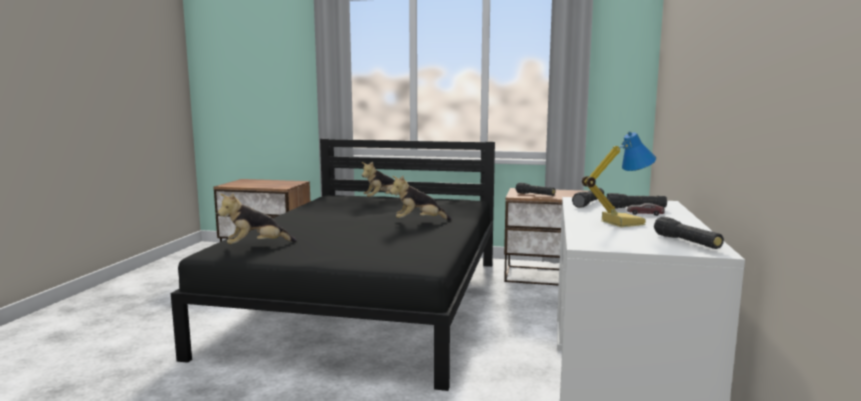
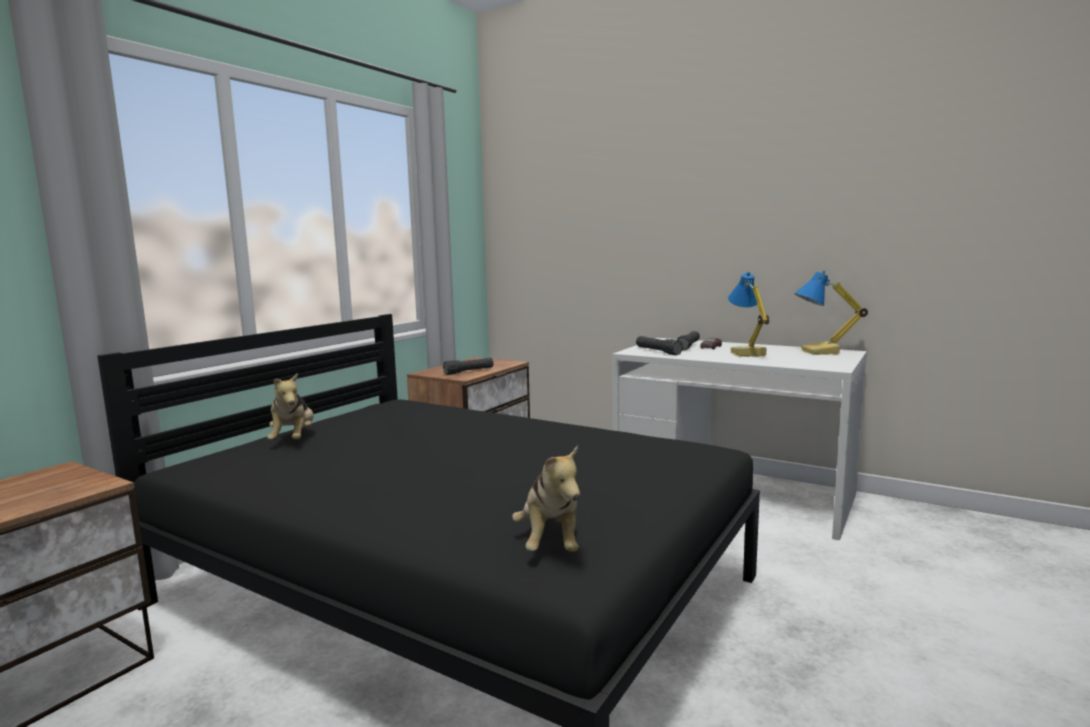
camera: 70 degrees left, 0 degrees up
(419, 222) = (490, 434): plush toy -> none
(686, 242) = (821, 352): black flashlight -> table lamp

